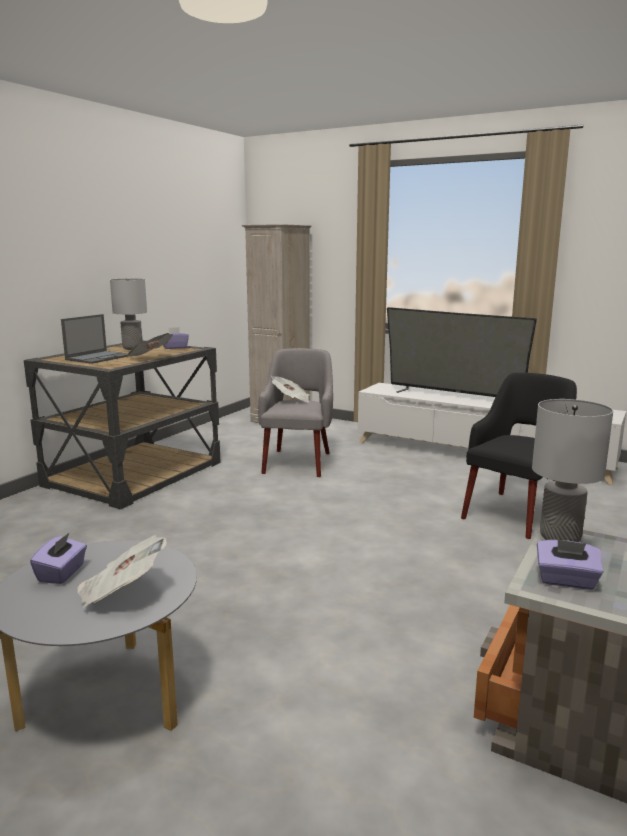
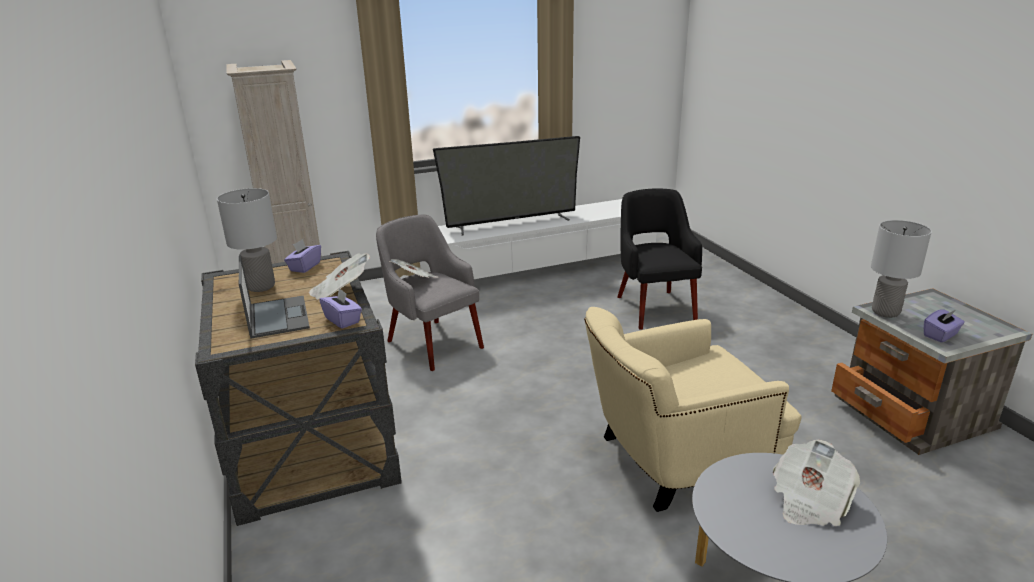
camera: 50 degrees left, 10 degrees up
(62, 573) = (751, 524): purple tissue box -> purple tissue box (343, 320)
(270, 594) = (677, 459): none -> beige armchair

